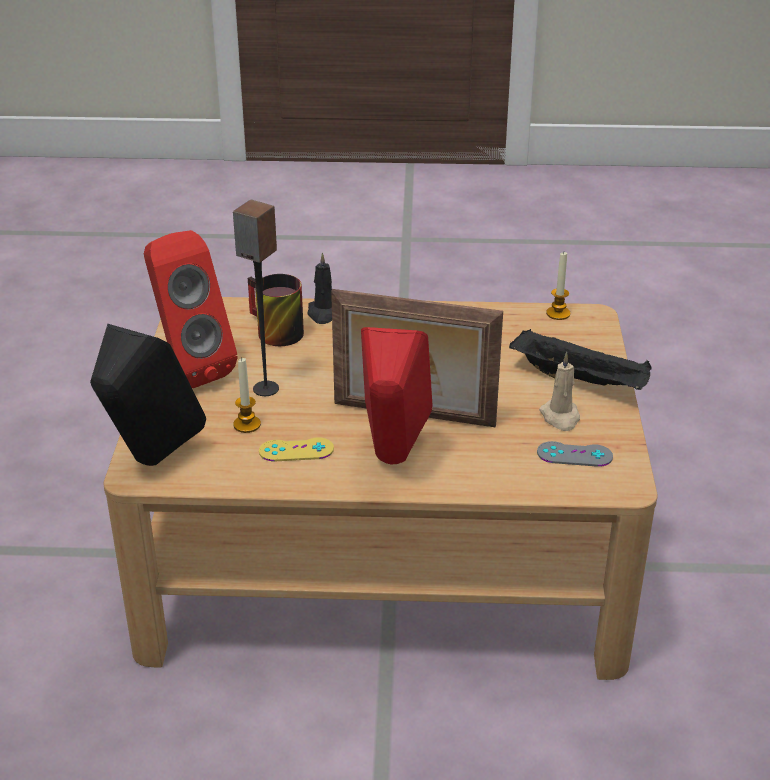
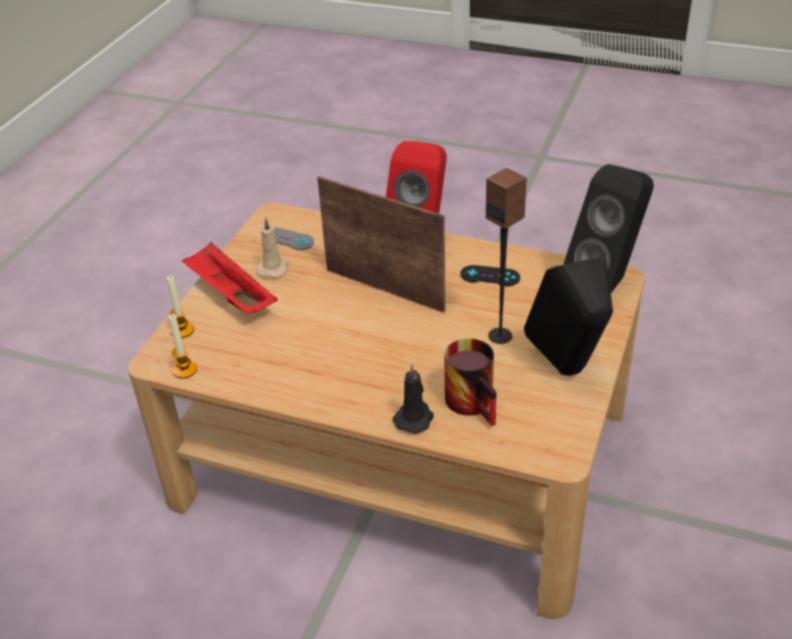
camera: 160 degrees left, 5 degrees up
(189, 368) = (568, 372): red speaker -> black speaker
(247, 424) = (524, 304): candle -> candle (182, 330)
(296, 450) = (490, 276): yellow game controller -> black game controller
(580, 380) = (230, 295): black tray -> red tray

